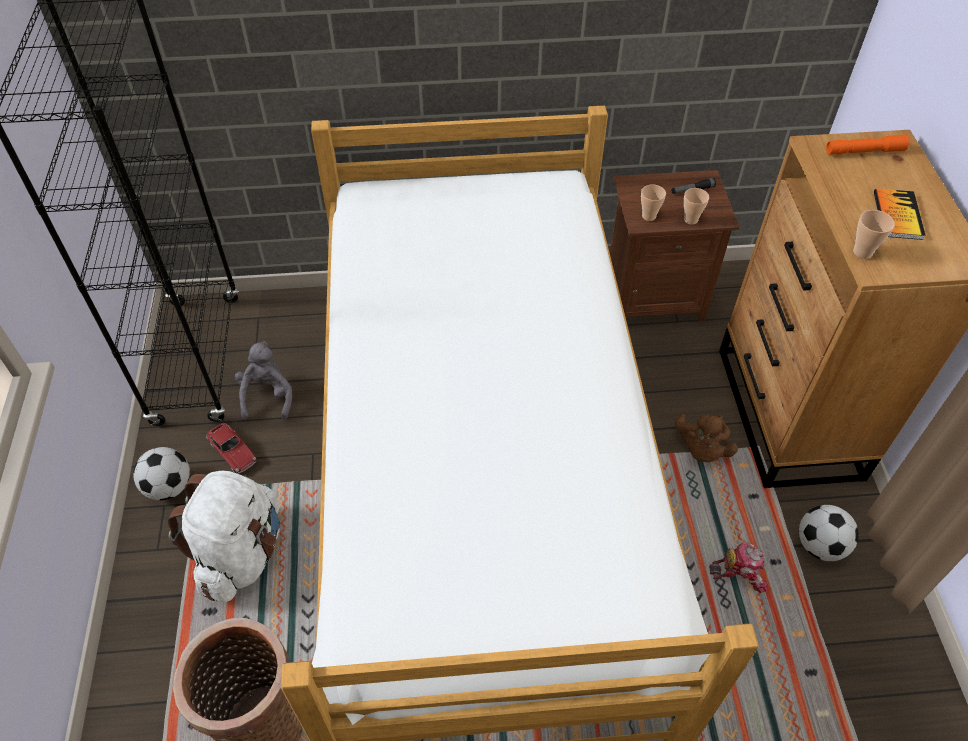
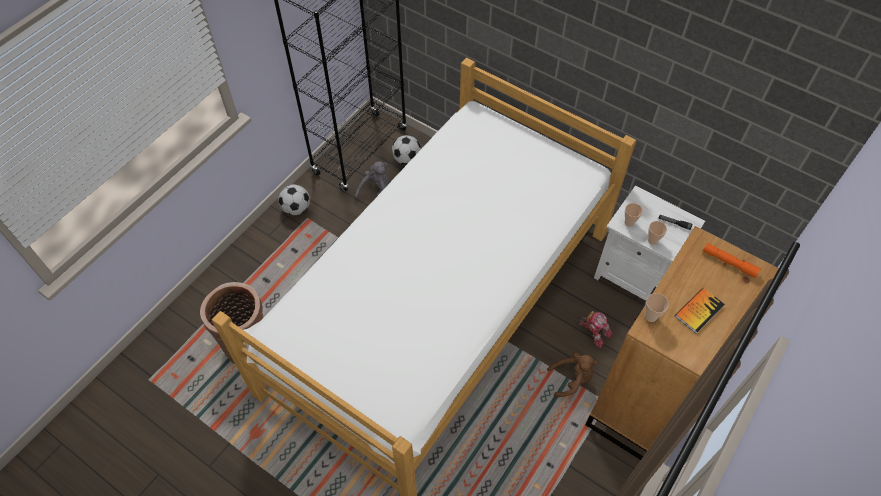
camera: 40 degrees right, 5 degrees up
(233, 452) = (337, 211): toy car -> none
(241, 554) = (300, 263): white backpack -> none
(653, 297) = (634, 275): brown nightstand -> white nightstand
(701, 449) = (572, 379): brown plush toy -> brown plush toy turned 150 degrees counterclockwise
(739, 573) = (524, 455): toy robot -> toy robot (594, 331)
(820, 545) = (585, 477): football -> football (407, 159)

